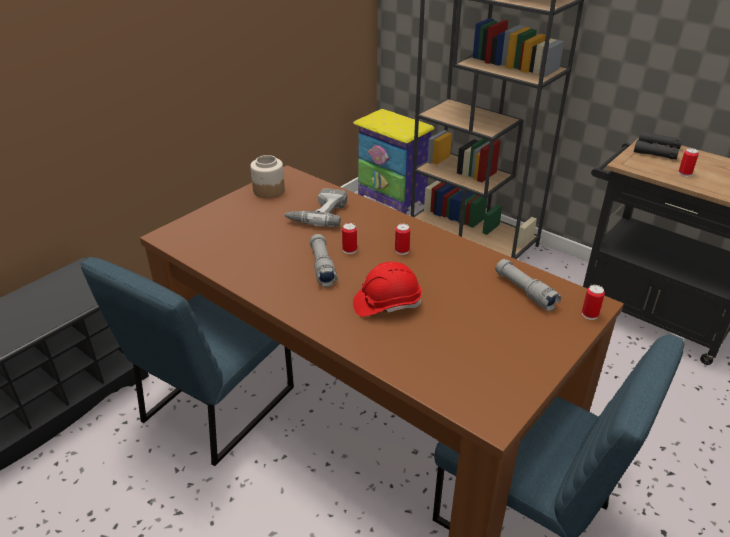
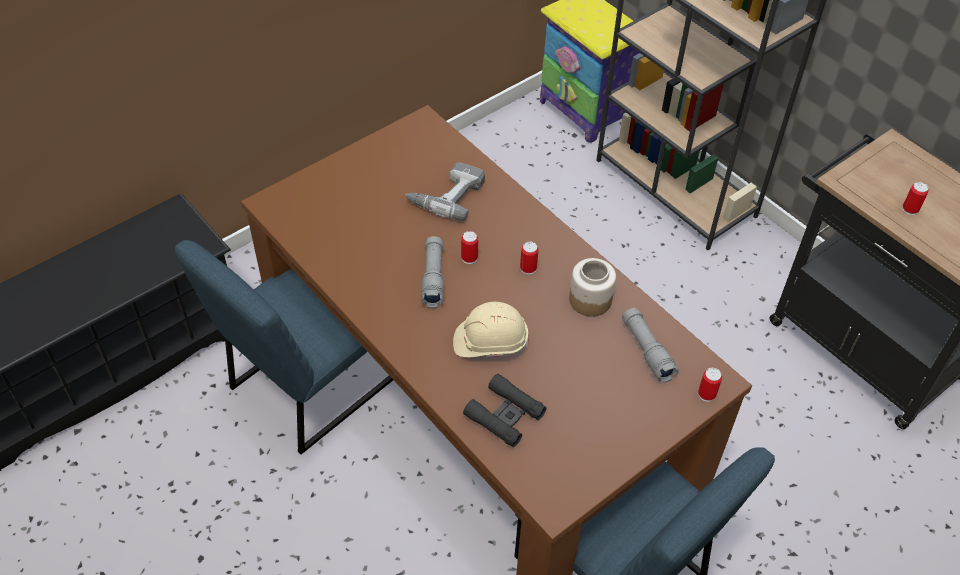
camera: 10 degrees right, 15 degrees up
(268, 190) = (396, 147): jar -> jar (589, 299)
(386, 304) = (490, 342): red hard hat -> beige hard hat
(656, 150) = (895, 161): black binoculars -> black binoculars (504, 415)

